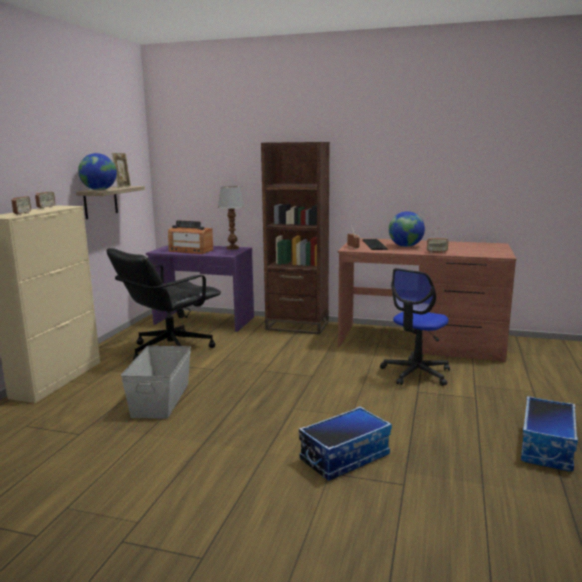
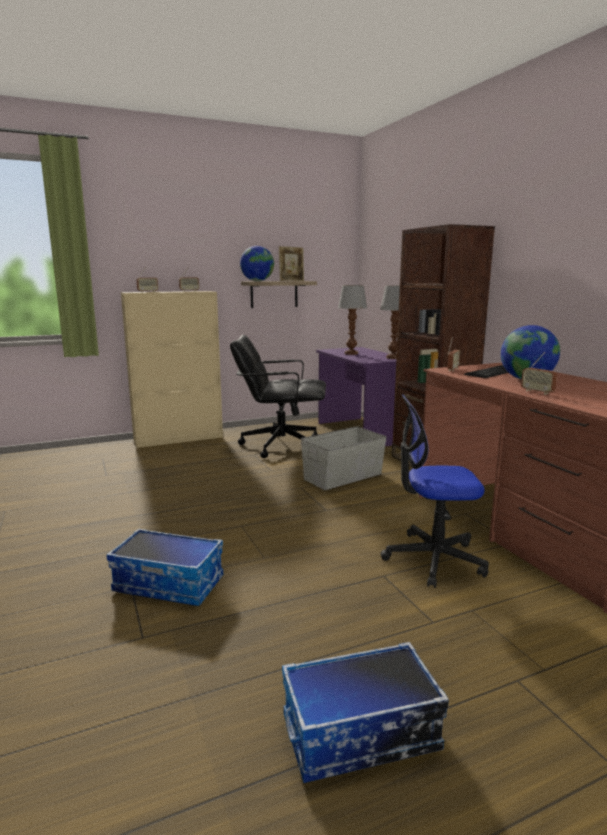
camera: 50 degrees right, 0 degrees up
(161, 399) = (189, 475): grey storage box -> grey storage box (343, 476)
(190, 251) = (351, 353): radio -> table lamp

